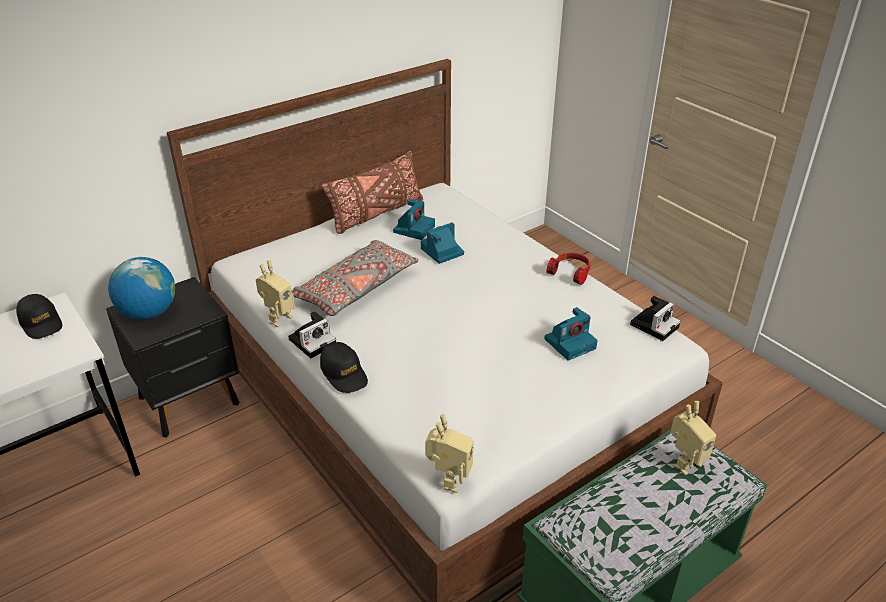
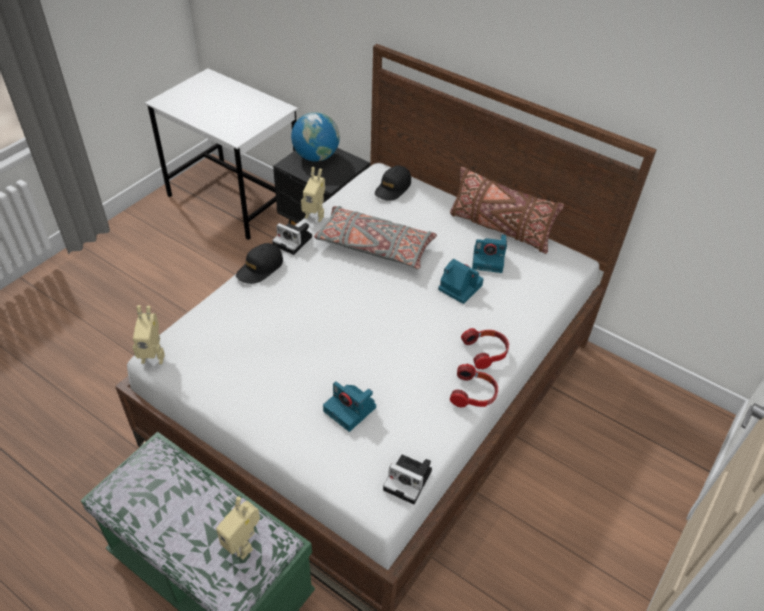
camera: 70 degrees right, 10 degrees up
(41, 323) = (261, 111): black cap -> black cap (393, 188)
(526, 256) = (486, 352): none -> headphones

